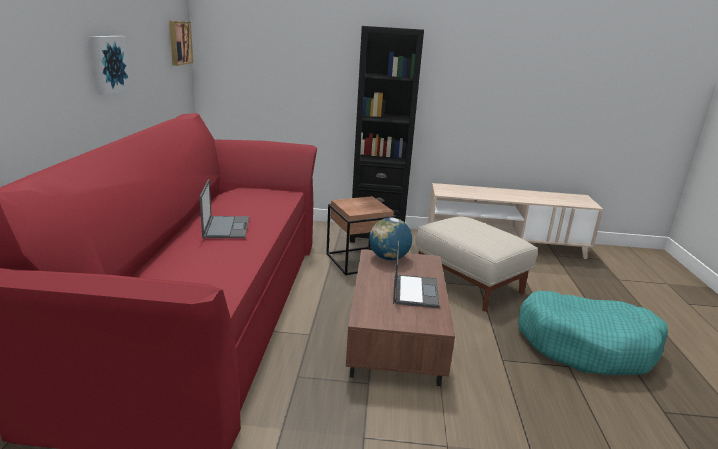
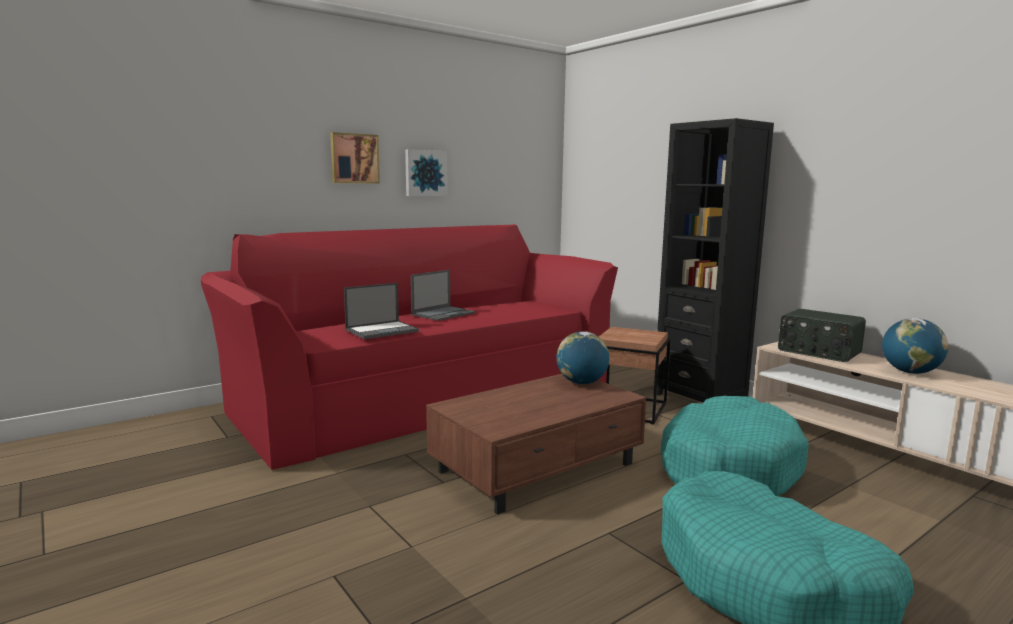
camera: 50 degrees right, 10 degrees down
(179, 42) = (538, 163): picture -> picture (354, 158)
(415, 291) = (541, 407): laptop -> laptop (382, 330)
(465, 191) = (818, 352): none -> radio
(468, 283) = (727, 466): beige ottoman -> turquoise dog bed
(519, 195) = (910, 372): none -> globe

